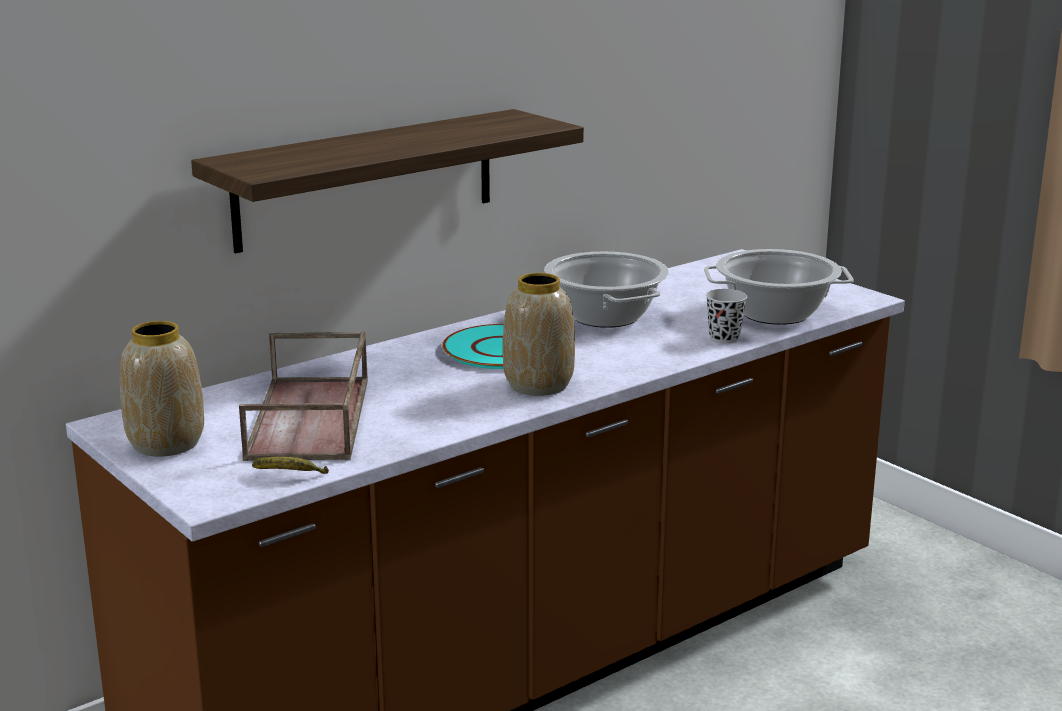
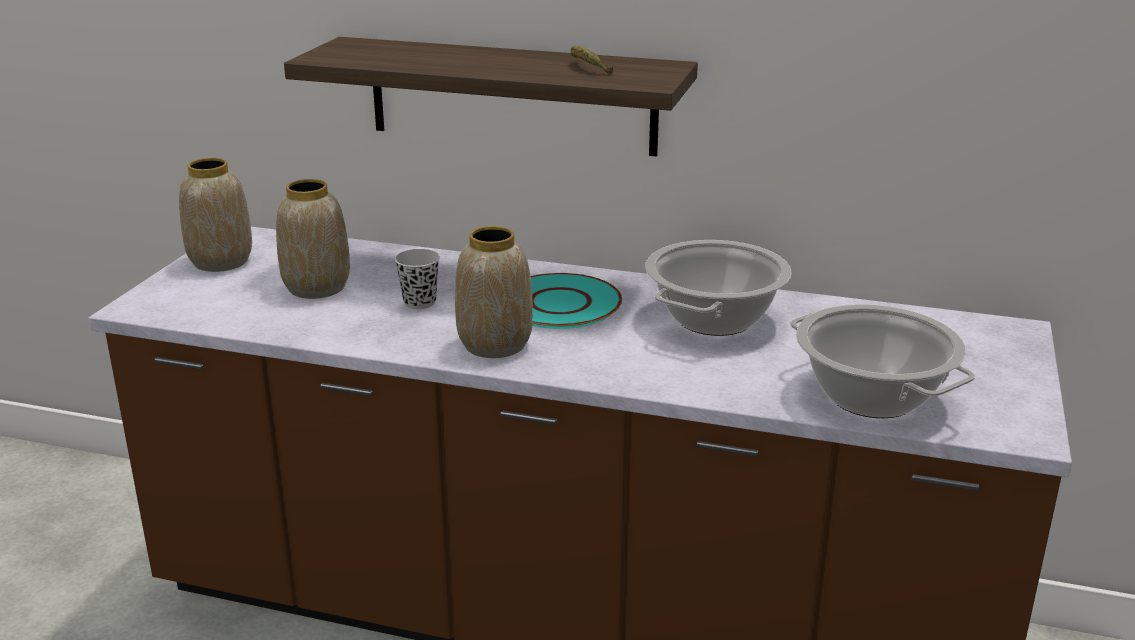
camera: 55 degrees right, 5 degrees up
(289, 476) = (200, 317): banana -> banana (587, 68)
(311, 419) = (316, 288): brown tray -> vase
(724, 338) = (749, 391): black cup -> black cup (419, 302)

